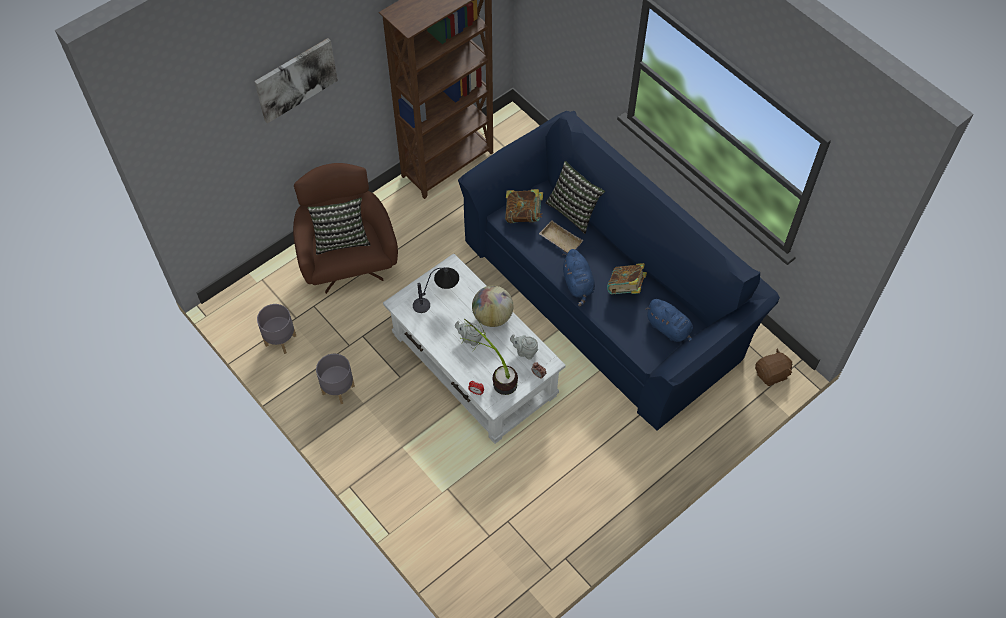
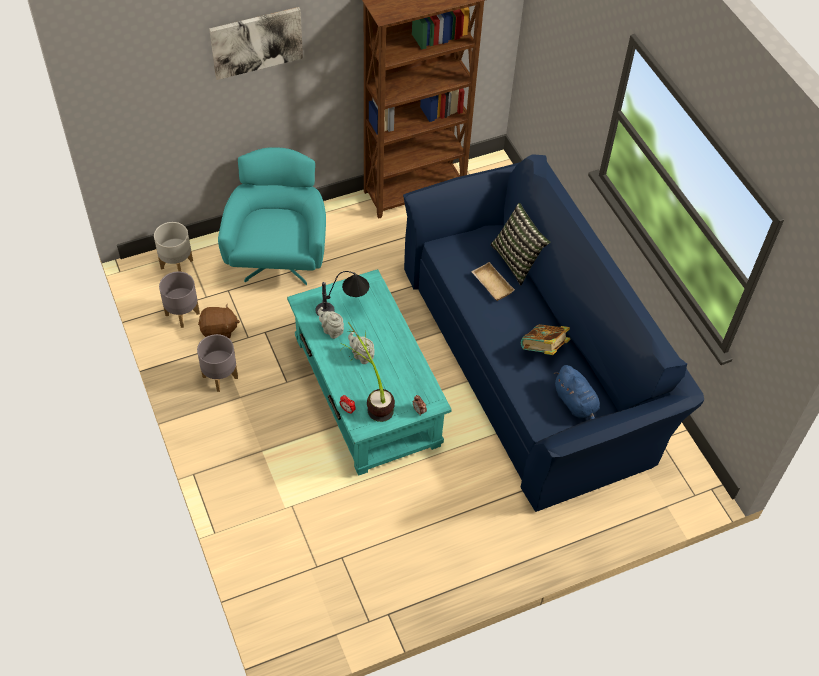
camera: 15 degrees right, 5 degrees down
(256, 294) = (176, 264): none -> grey planter
(341, 239) = (271, 227): pillow -> none
(348, 262) = (279, 258): brown armchair -> turquoise armchair
(474, 366) = (367, 392): white coffee table -> turquoise coffee table
(492, 316) = (393, 340): globe -> none
(523, 215) = (463, 250): book -> none
(525, 352) = (414, 384): grey teapot -> grey teapot (331, 330)
(578, 284) = (494, 332): blue plush toy -> none
(771, 374) = (683, 490): brown plush toy -> brown plush toy (219, 330)

